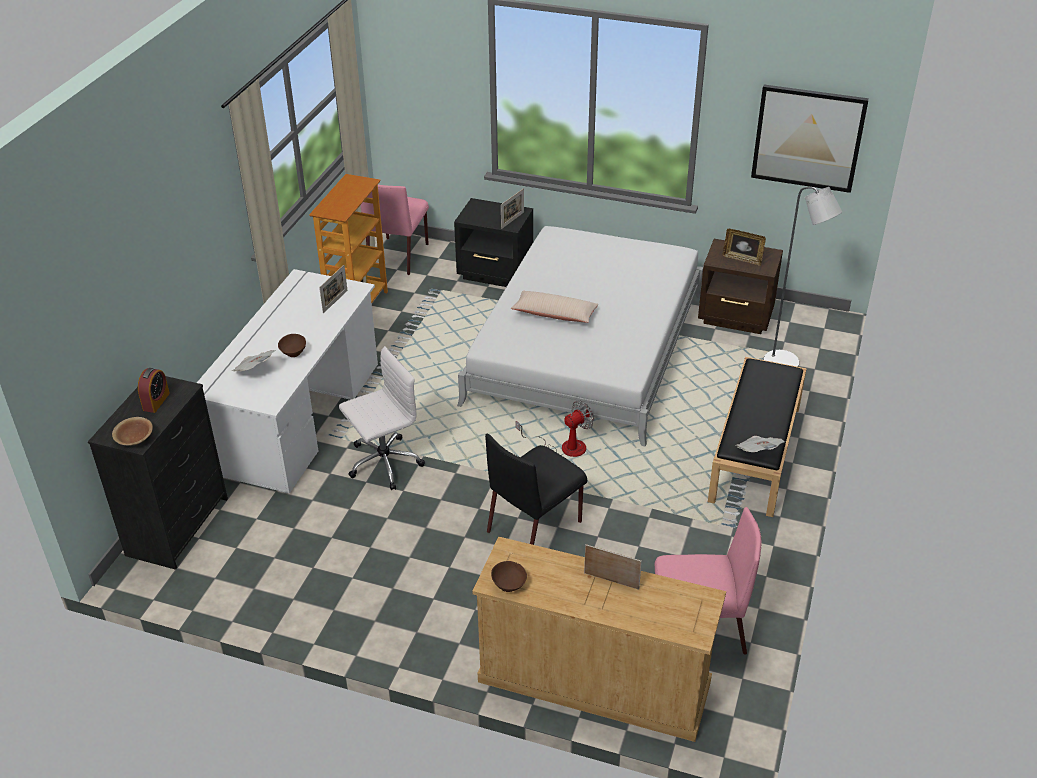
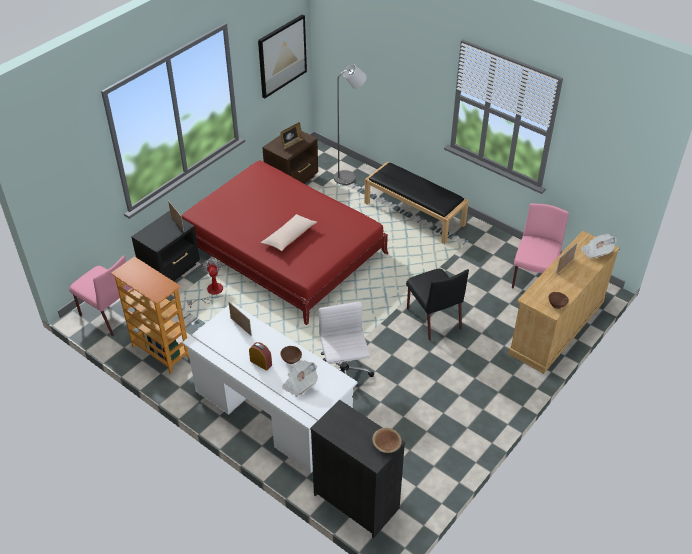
camera: 70 degrees left, 5 degrees up
(156, 401) = (348, 428): alarm clock -> alarm clock (261, 363)
(564, 447) = (371, 287): fan -> fan (211, 293)
(586, 348) = (283, 250): white bed -> red bed
(758, 452) = (451, 200): newspaper -> newspaper (596, 252)

